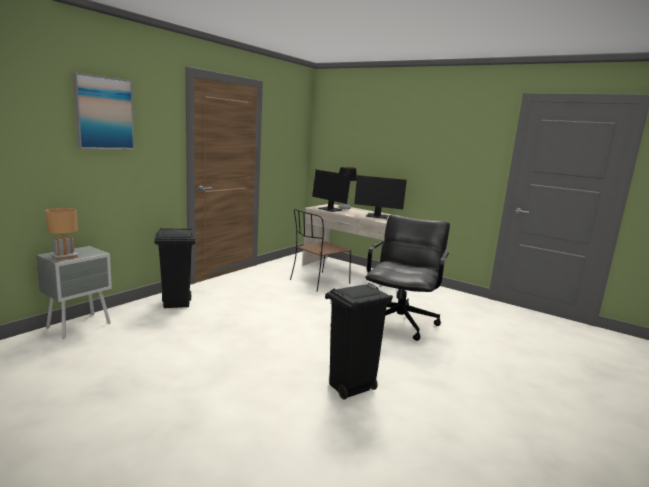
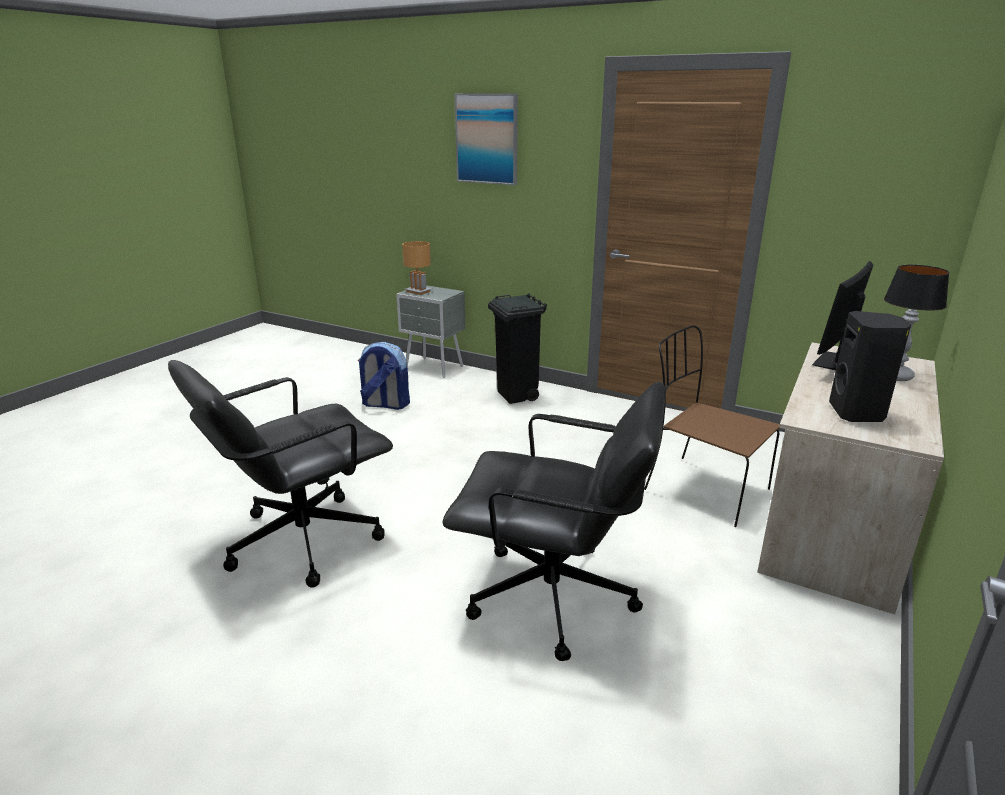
camera: 85 degrees right, 10 degrees up
(142, 352) = (385, 404): none -> backpack
(350, 388) = (302, 540): black trash can -> black office chair
(377, 216) = (857, 413): monitor -> black speaker

